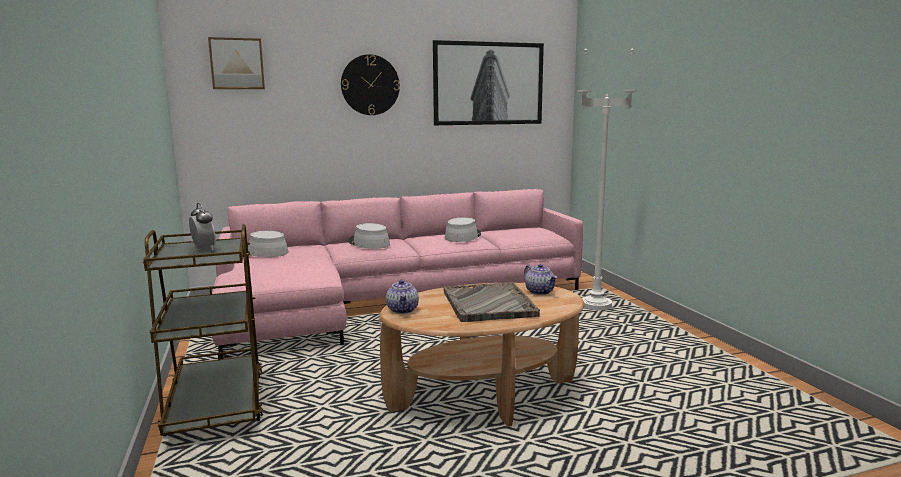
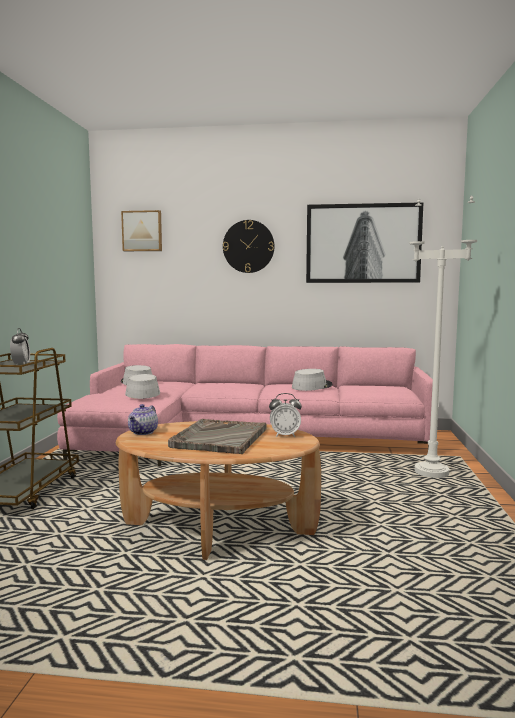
camera: 25 degrees right, 5 degrees down
(368, 243) = (222, 384): grey hat -> grey hat (142, 393)
(540, 292) = (285, 435): teapot -> alarm clock

